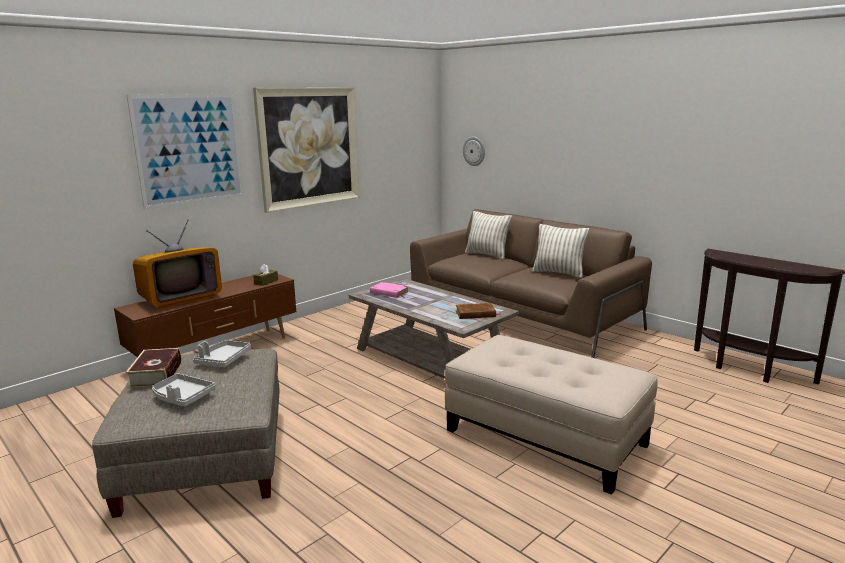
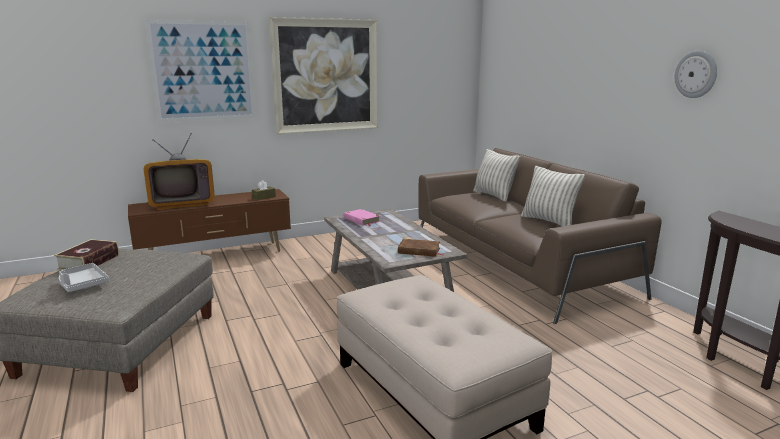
camera: 20 degrees right, 0 degrees up
(223, 360) = (150, 258): grey tray -> none
(474, 151) = (505, 88): wall clock -> wall clock (696, 74)

